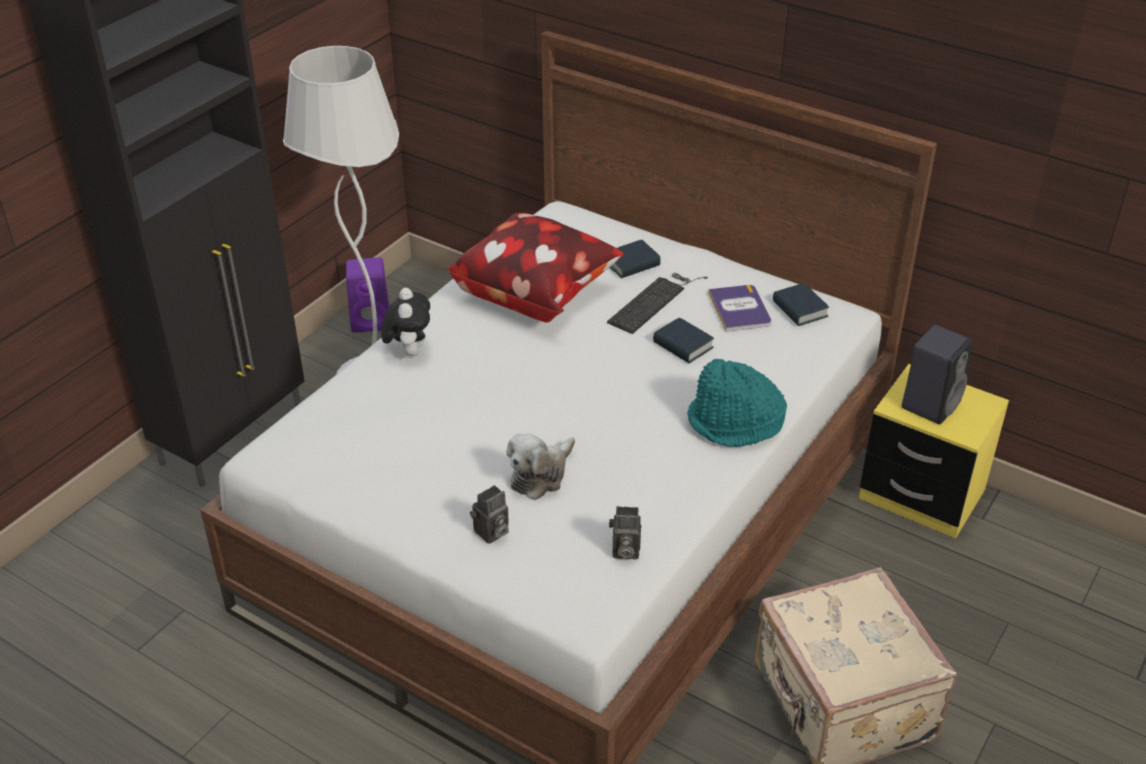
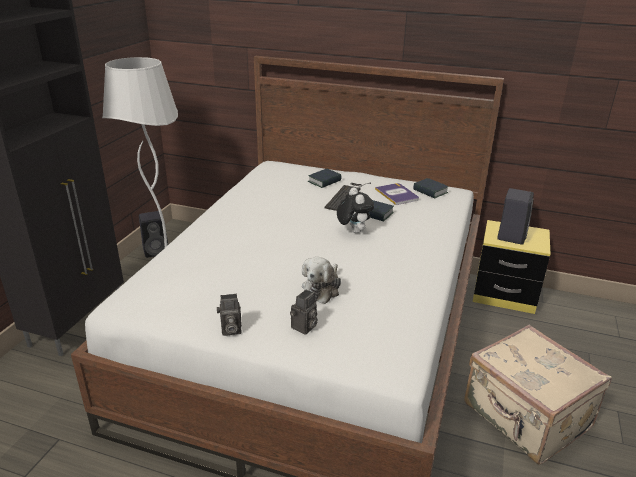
camera: 15 degrees left, 10 degrees down
(372, 321) = (157, 250): purple speaker -> black speaker
(409, 351) = (205, 234): plush toy -> plush toy (353, 231)
(535, 294) = (274, 199): pillow -> none
(624, 551) = (401, 324): camera -> camera (230, 330)
(735, 423) = (428, 246): turquoise hat -> none

